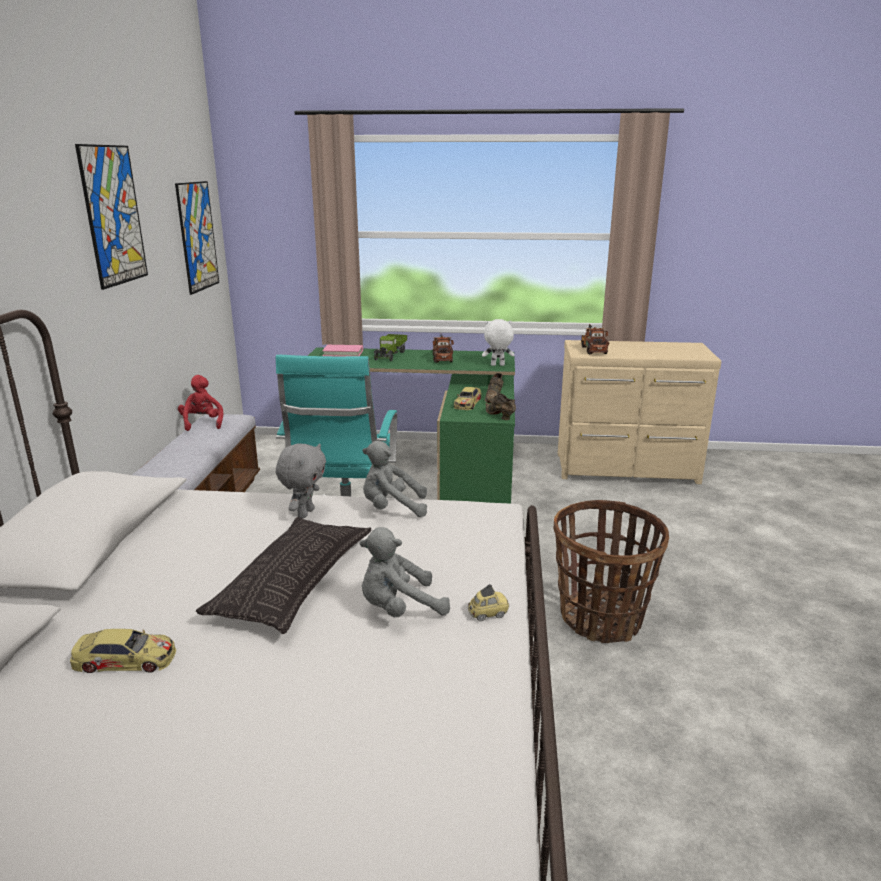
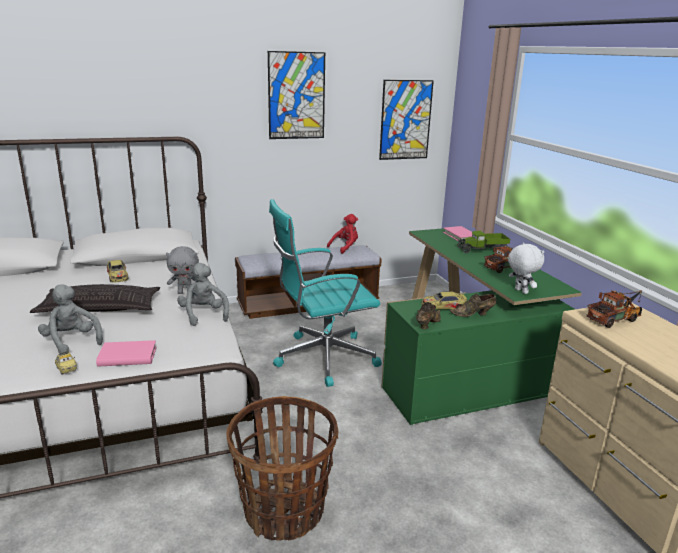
camera: 65 degrees right, 0 degrees up
(125, 659) = (26, 292): toy car -> toy car (117, 275)
(478, 567) = (127, 357): none -> pink book

